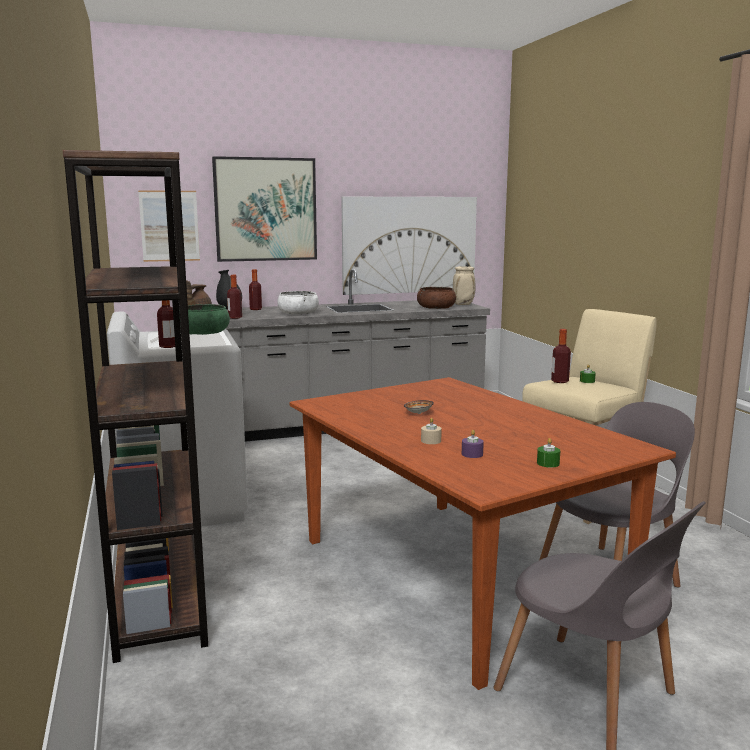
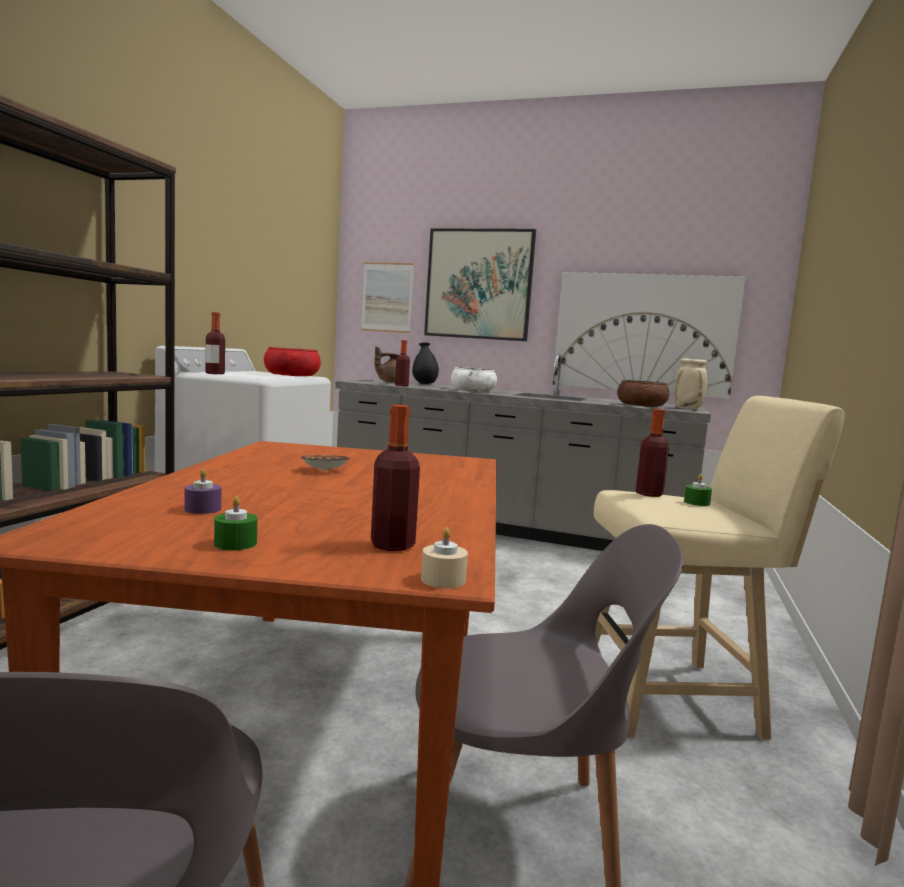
camera: 35 degrees right, 5 degrees down
(203, 332) = (292, 375): green bowl -> red bowl
(255, 309) = (447, 386): bottle -> bottle (392, 545)
(431, 441) = (224, 489): beige candle -> beige candle (443, 579)

